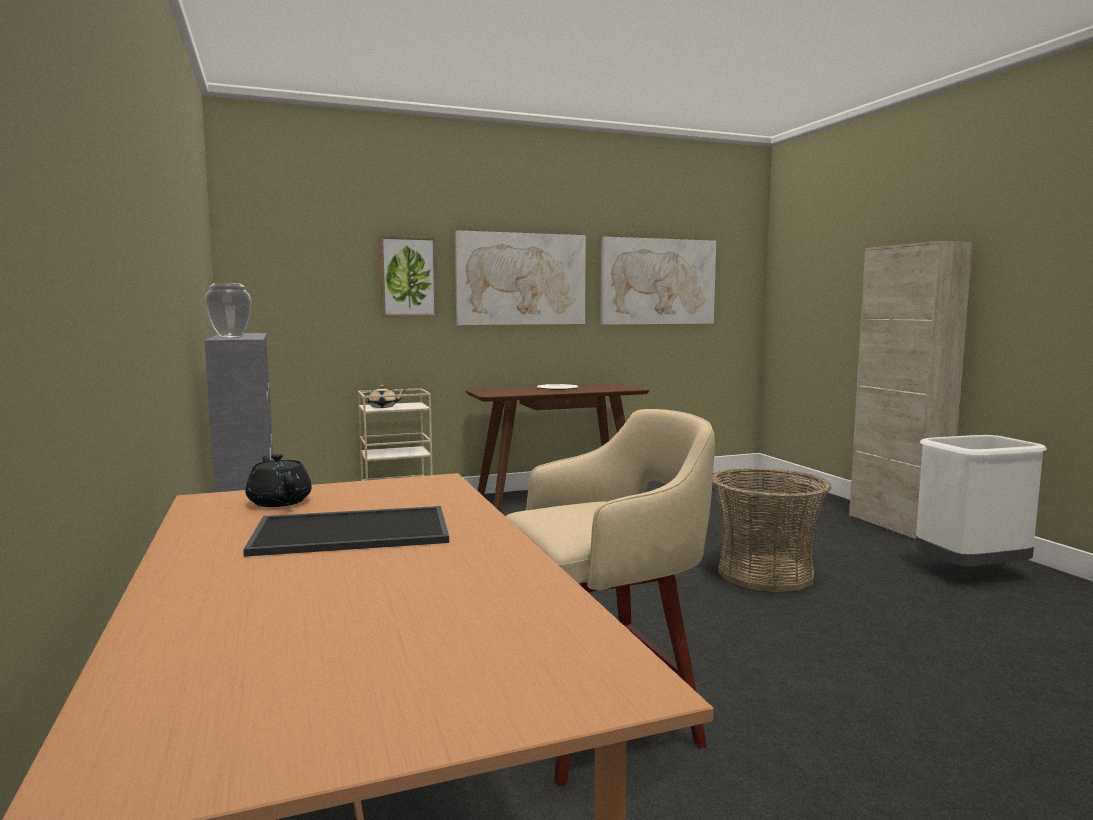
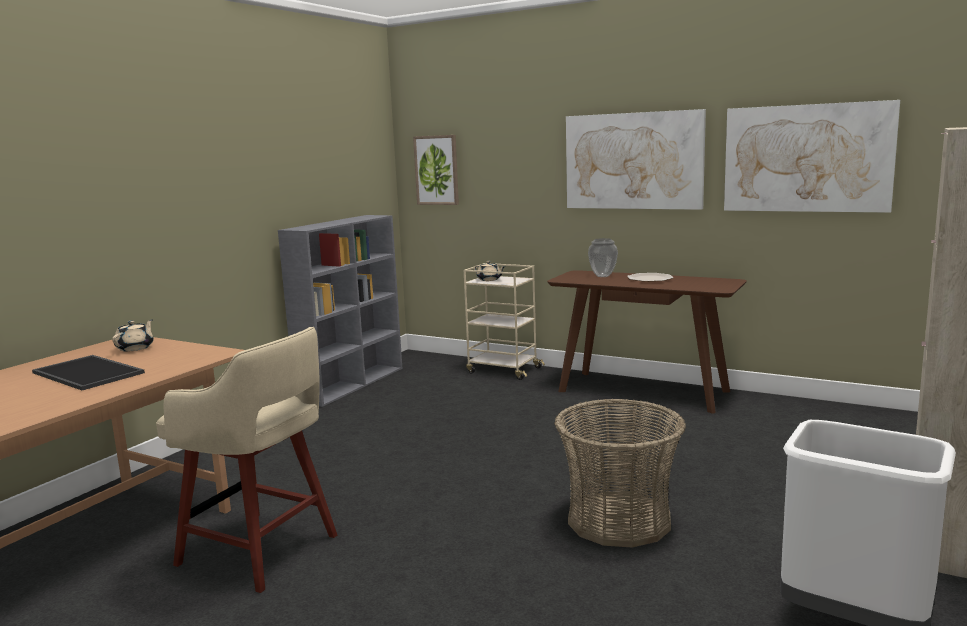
camera: 50 degrees right, 5 degrees up
(229, 338) = (304, 227): vase -> vase (602, 276)
(279, 501) = (135, 348): black teapot -> beige teapot
(408, 277) = (528, 162): picture -> picture (437, 170)

